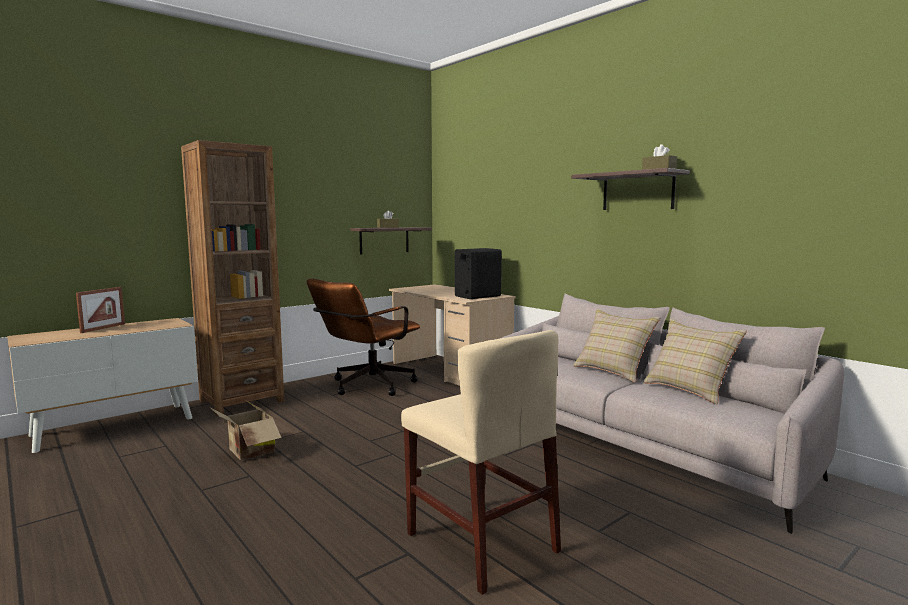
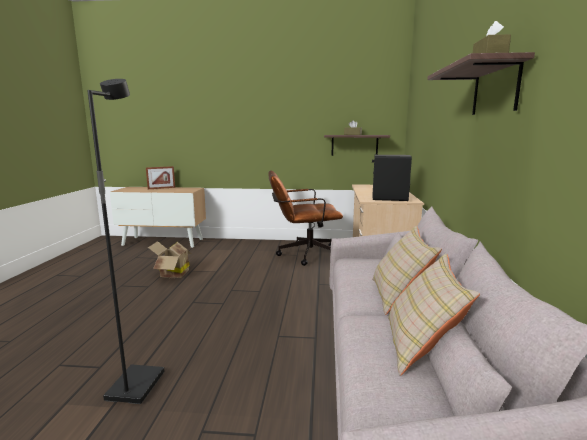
camera: 45 degrees right, 5 degrees up
(241, 401) = (229, 244): brown bookcase -> none
(481, 542) = (135, 385): beige chair -> black floor lamp

